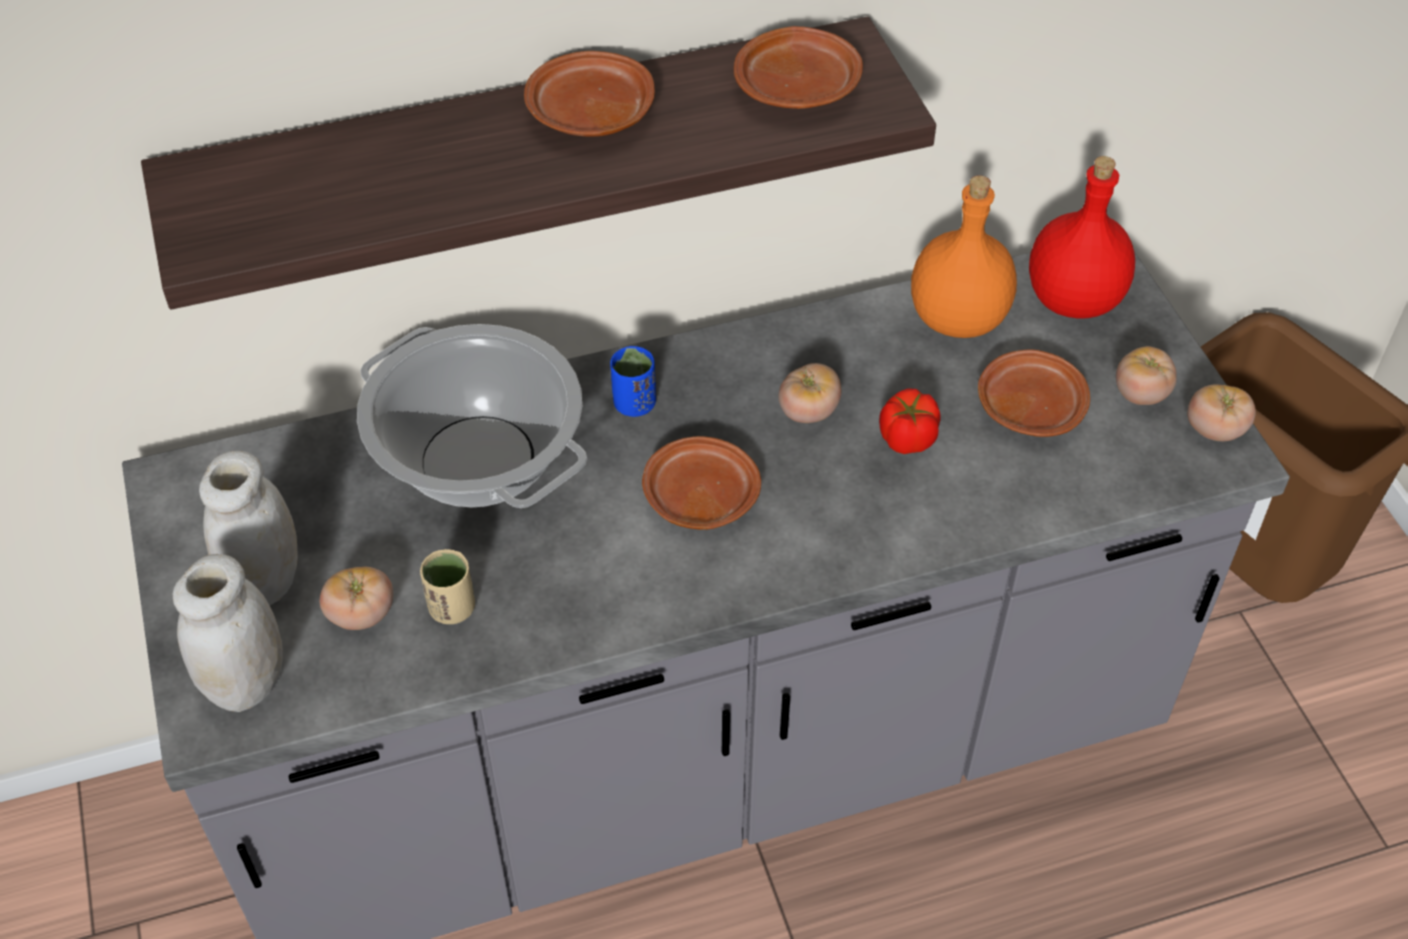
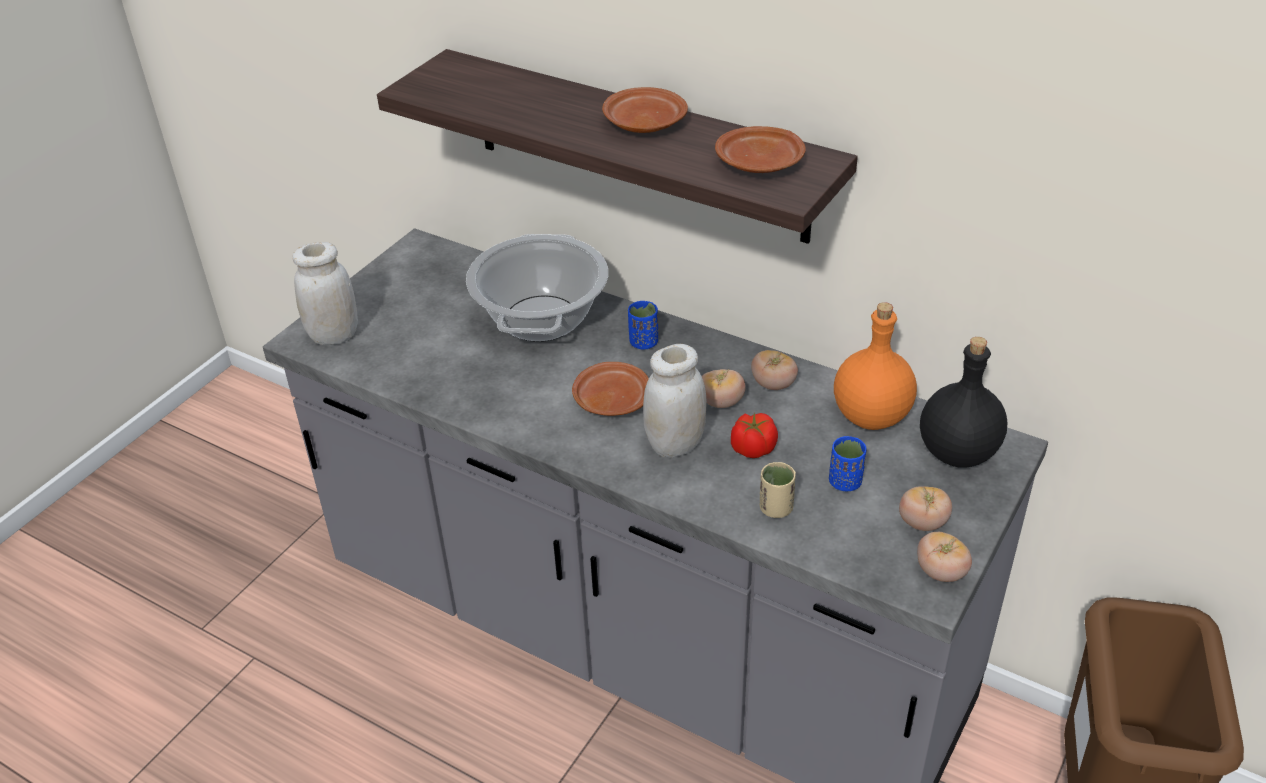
camera: 50 degrees right, 10 degrees down
(266, 581) = (395, 305): white jar -> white jar (675, 445)
(361, 615) = (408, 343): tomato -> tomato (773, 384)
(452, 608) = (443, 366): beige cup -> beige cup (775, 508)
(1030, 406) = (845, 482): brown plate -> blue cup
(1071, 299) = (957, 451): red bottle -> black bottle

